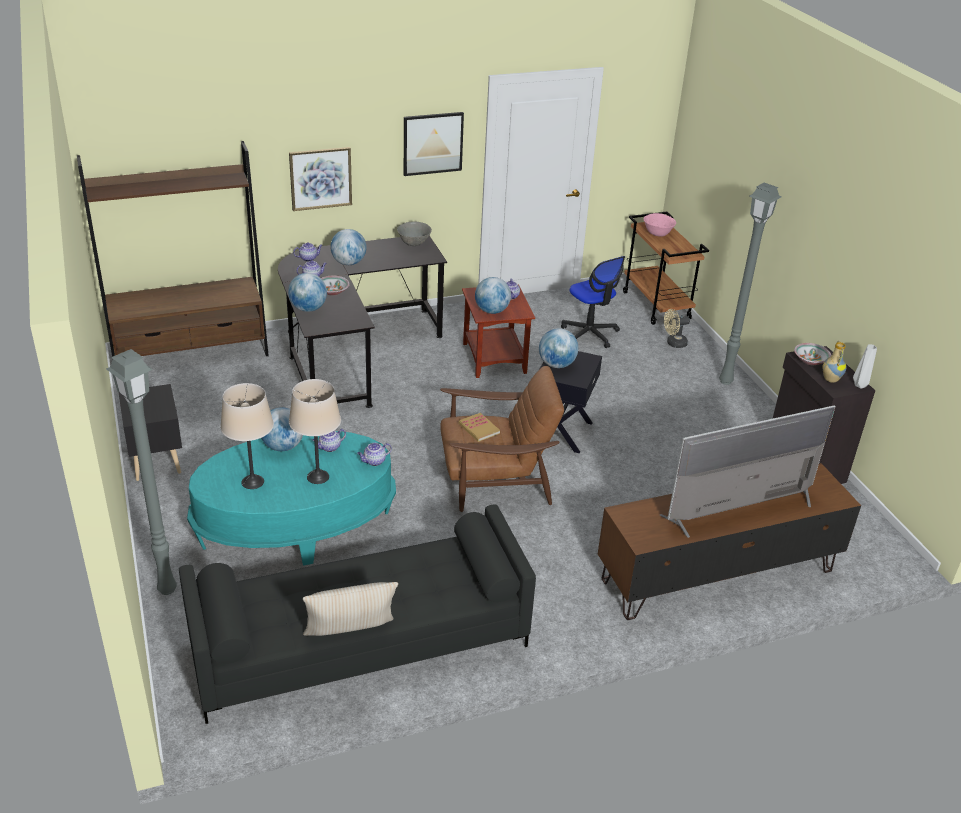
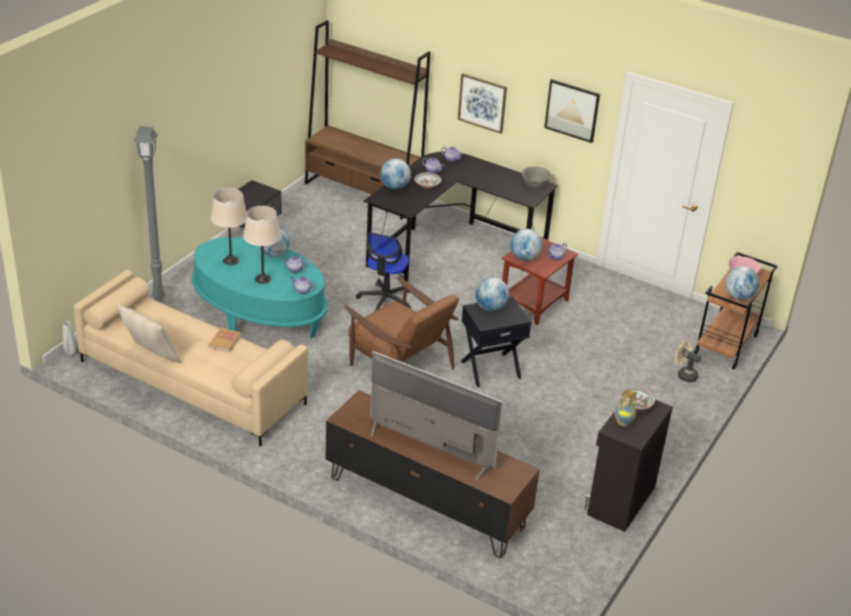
camera: 50 degrees right, 0 degrees up
(349, 263) = (470, 175): globe -> globe (738, 297)
(359, 644) = (191, 383): black sofa -> beige sofa
(479, 429) = (397, 317): book -> book (225, 341)
(589, 334) = (632, 331): office chair -> office chair (385, 300)
(725, 381) = (672, 420): grey floor lamp -> none
(860, 385) = (637, 440): grey vase -> grey vase (71, 352)

